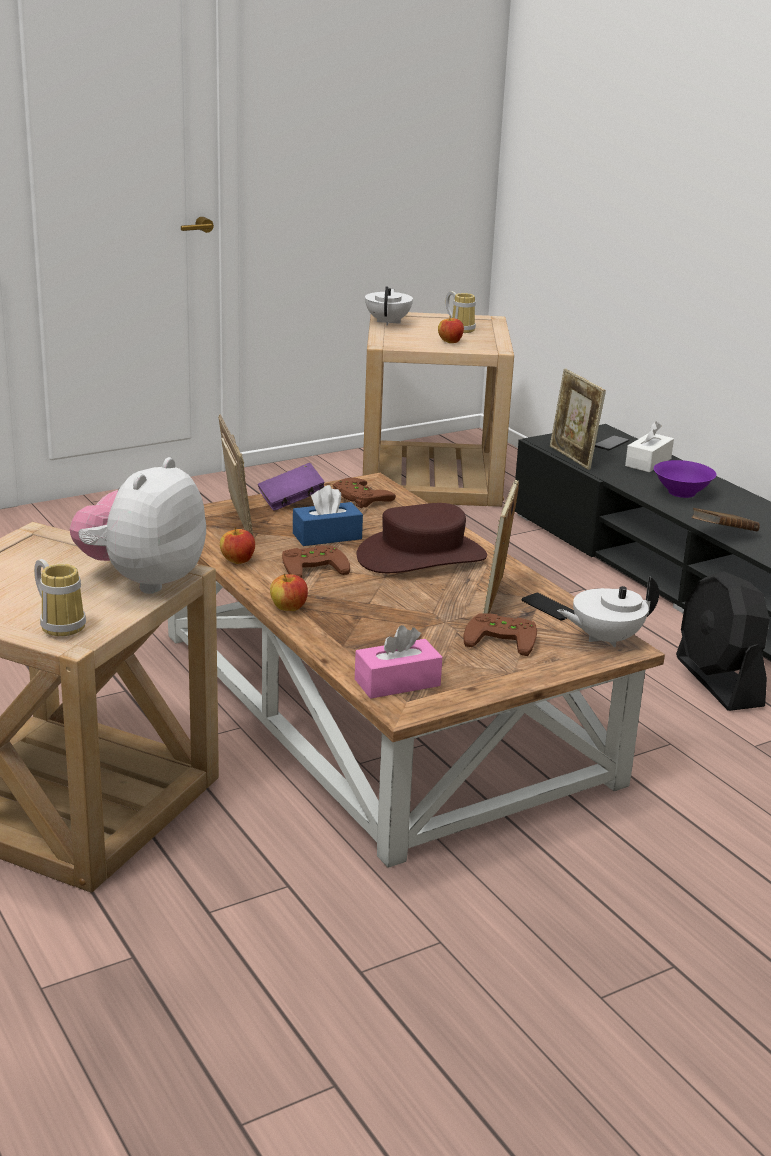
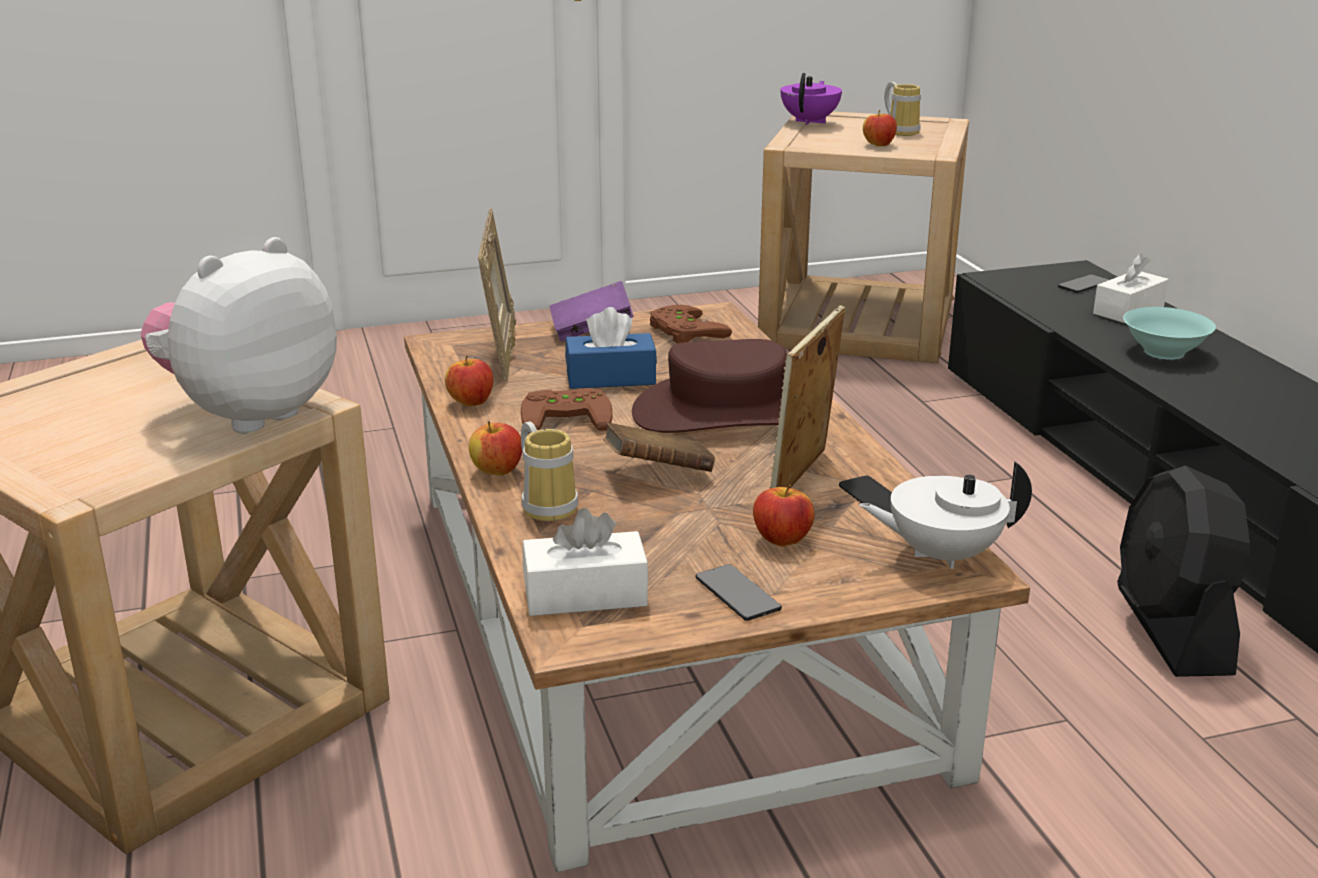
camera: 15 degrees right, 0 degrees up
(61, 624) = (83, 467): mug -> mug (548, 505)
(388, 322) = (810, 121): white teapot -> purple teapot
(397, 683) = (585, 595): pink tissue box -> white tissue box
(492, 674) = (737, 594): none -> phone
(502, 638) = (782, 539): brown game controller -> apple
(572, 458) = (1022, 300): picture frame -> none
(682, 492) = (1164, 352): purple bowl -> turquoise bowl
(723, 534) = (1207, 413): brown book -> brown book (658, 472)

